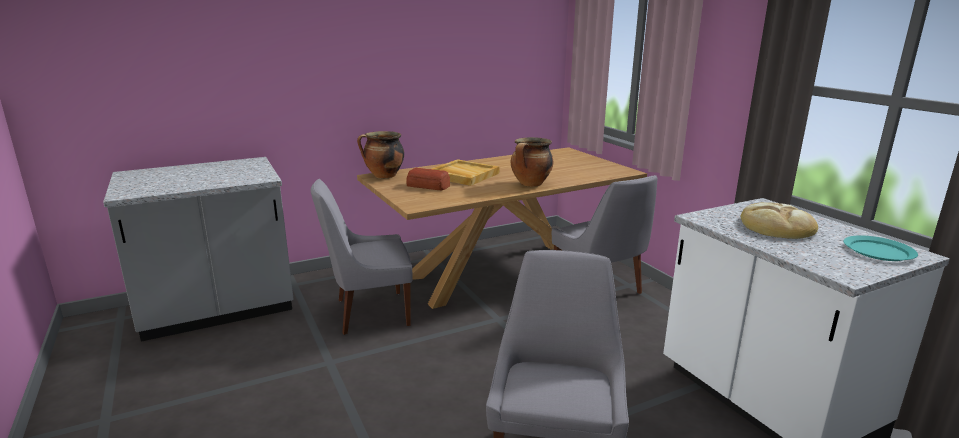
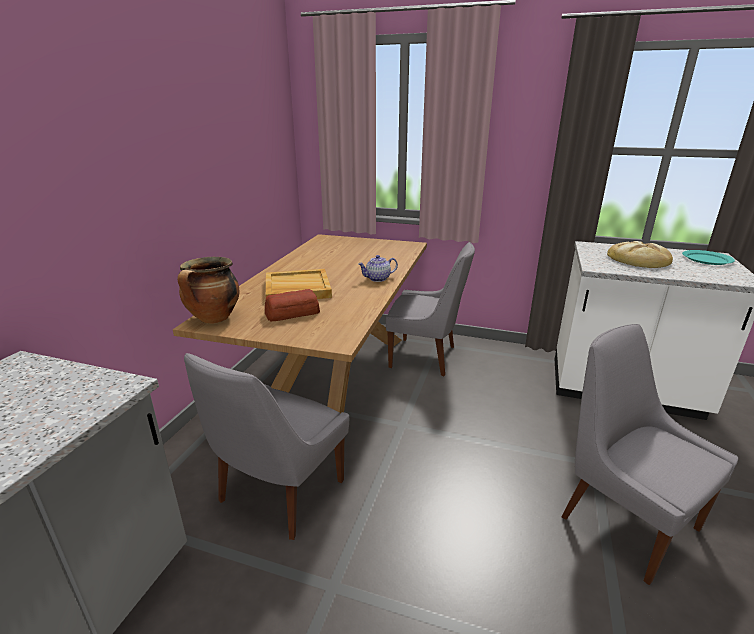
camera: 45 degrees left, 5 degrees up
(530, 184) = (377, 279): cooking pot -> teapot

